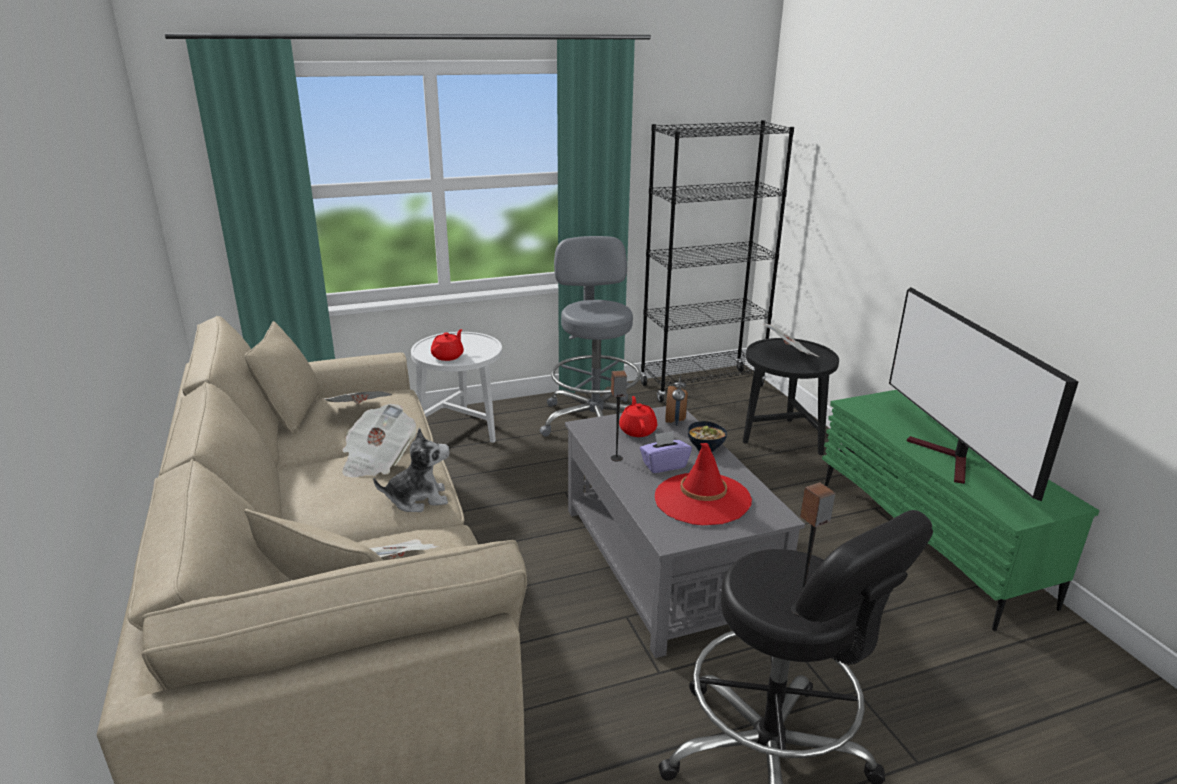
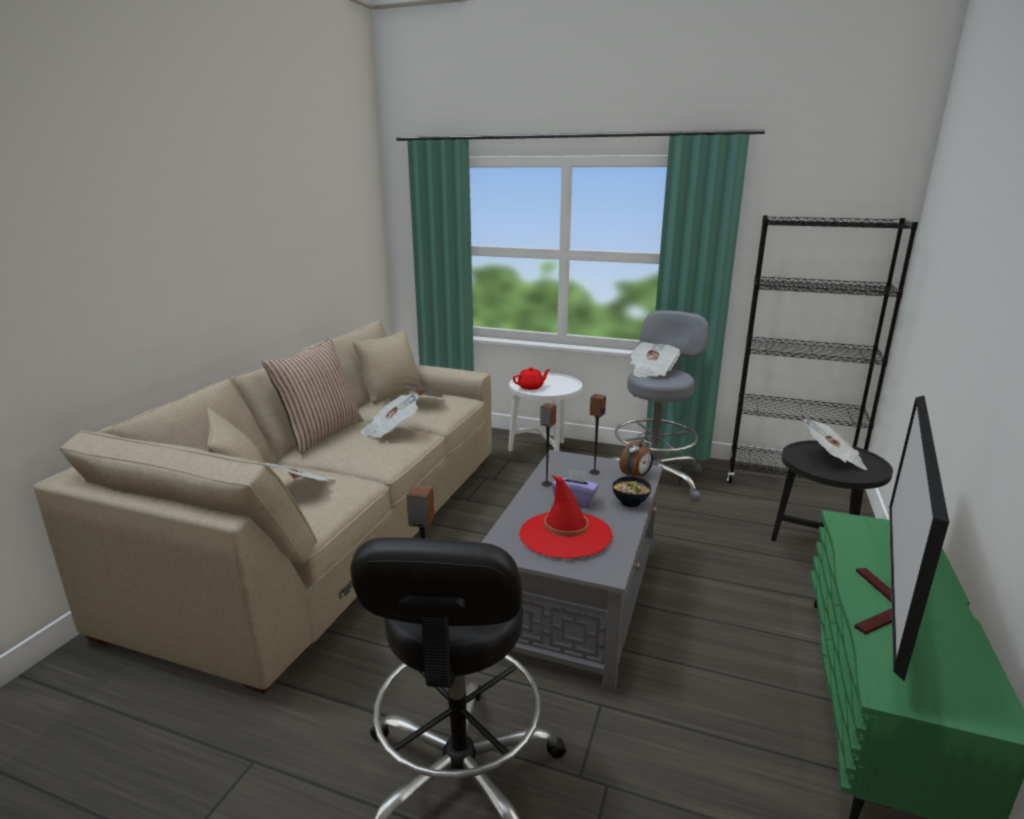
camera: 40 degrees right, 5 degrees down
(289, 496) = (321, 434): none -> pillow
(418, 499) = (378, 459): plush toy -> none
(582, 307) = (651, 371): none -> newspaper
(637, 430) = (594, 472): red teapot -> speaker

